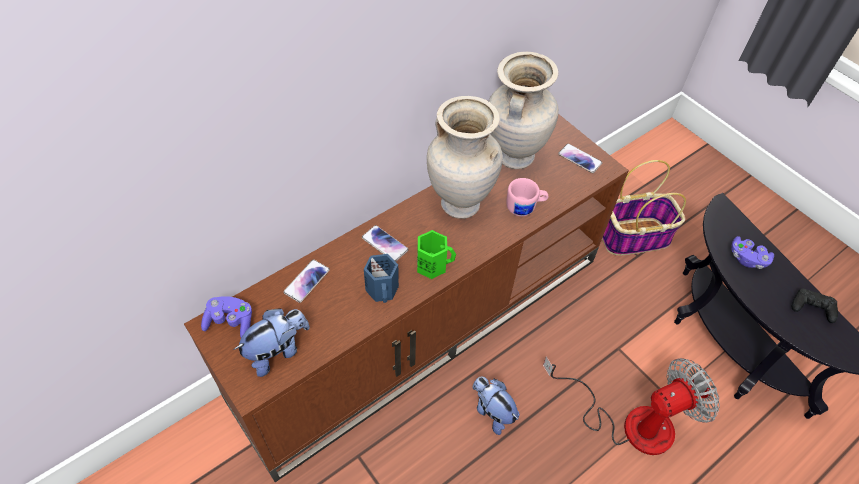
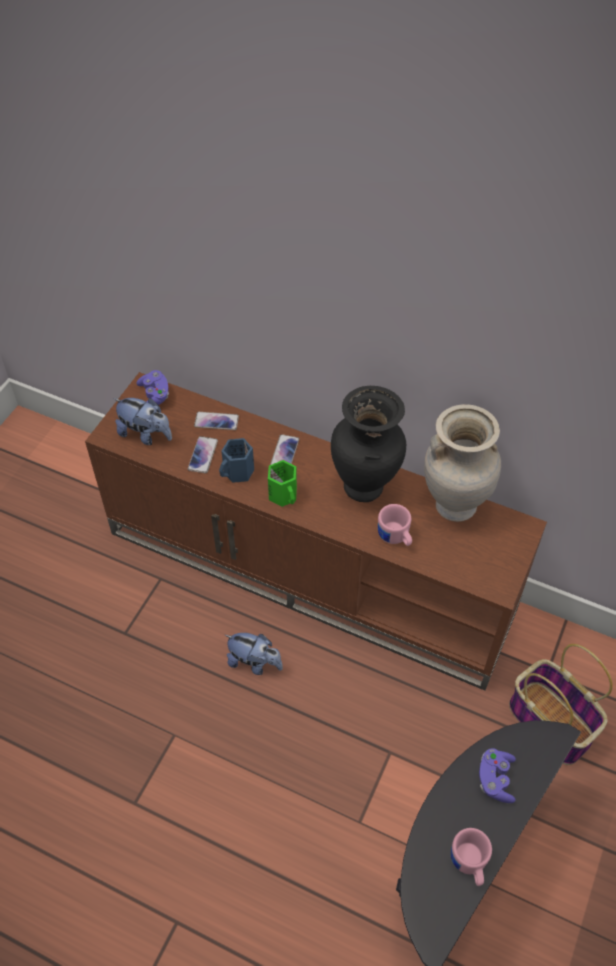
camera: 65 degrees right, 0 degrees up
(460, 204) = (365, 487): beige vase -> black vase
(492, 411) = (254, 662): plush toy -> plush toy turned 90 degrees clockwise
(579, 159) = (494, 561): phone -> phone (203, 455)
(630, 421) = (310, 790): fan -> none
(812, 307) = (469, 864): black game controller -> pink mug

